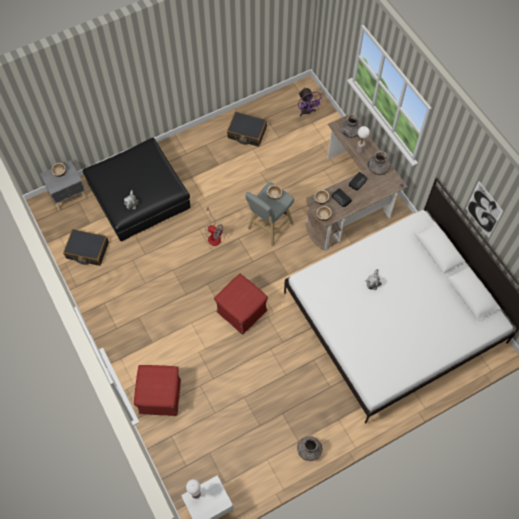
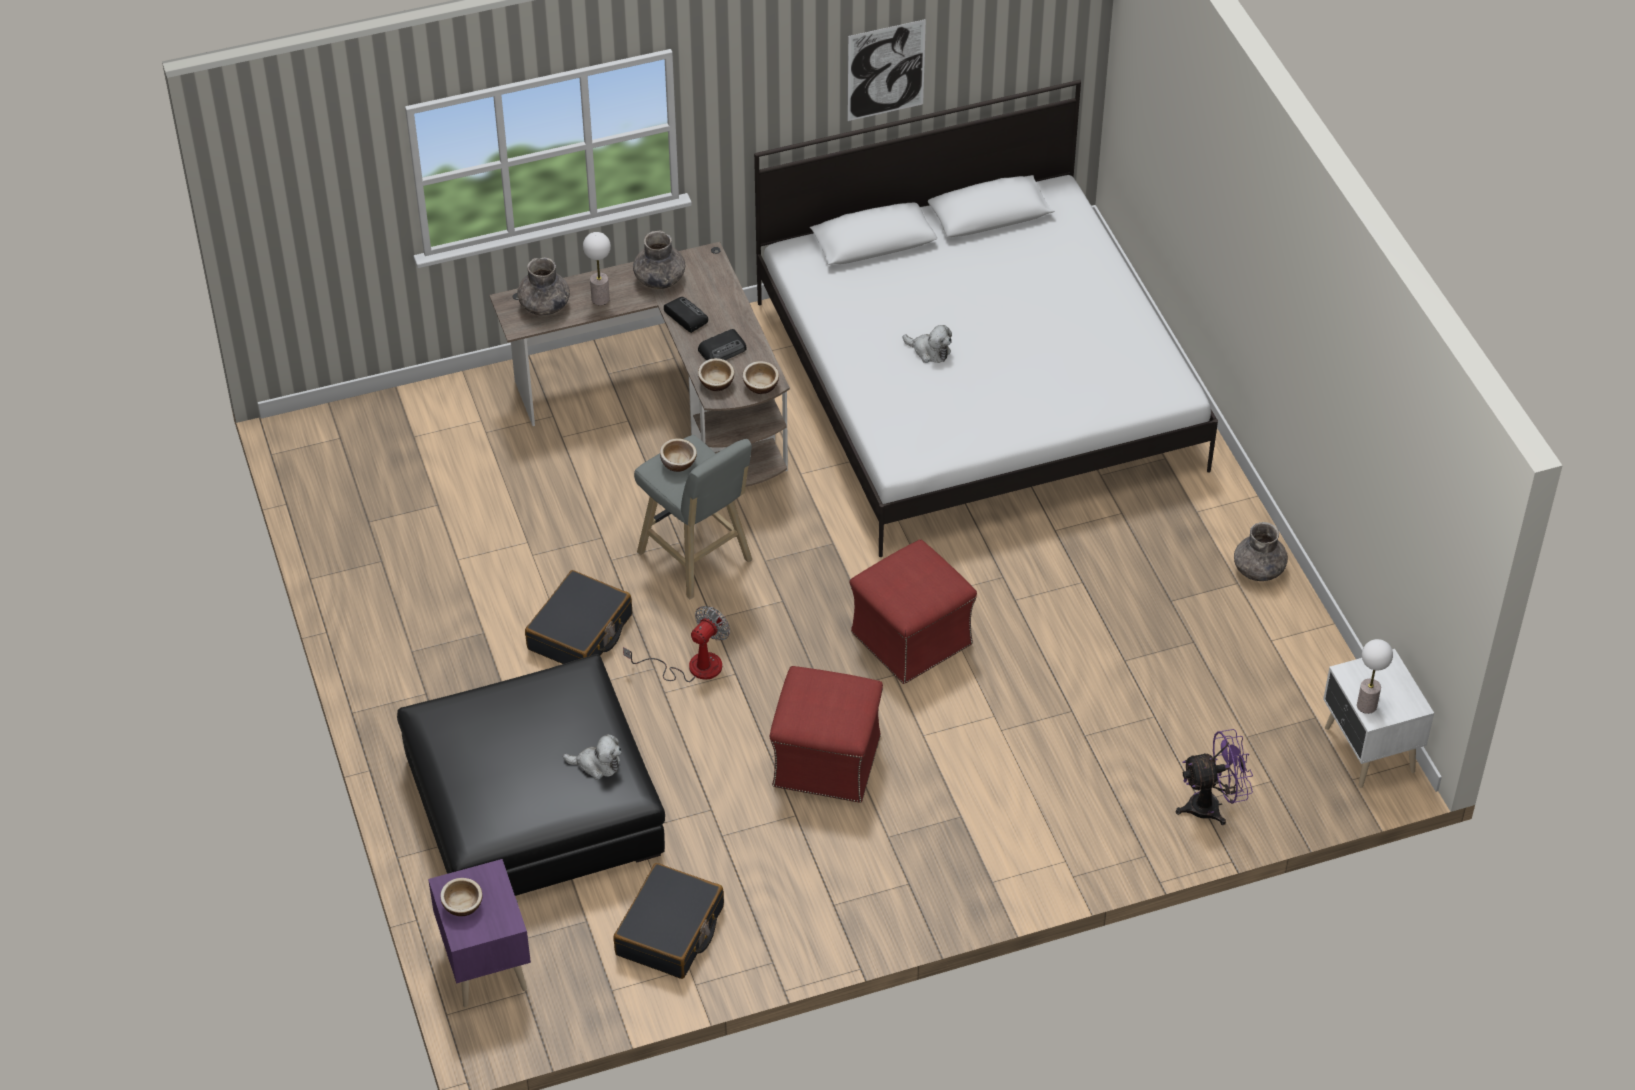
camera: 80 degrees left, 15 degrees down
(69, 196) = (486, 963): grey nightstand -> purple nightstand
(160, 395) = (1100, 812): red ottoman -> red ottoman (825, 761)
(247, 133) = (402, 564): black suitcase -> black suitcase (580, 633)
(307, 112) = (380, 441): purple fan -> purple fan (1212, 806)

